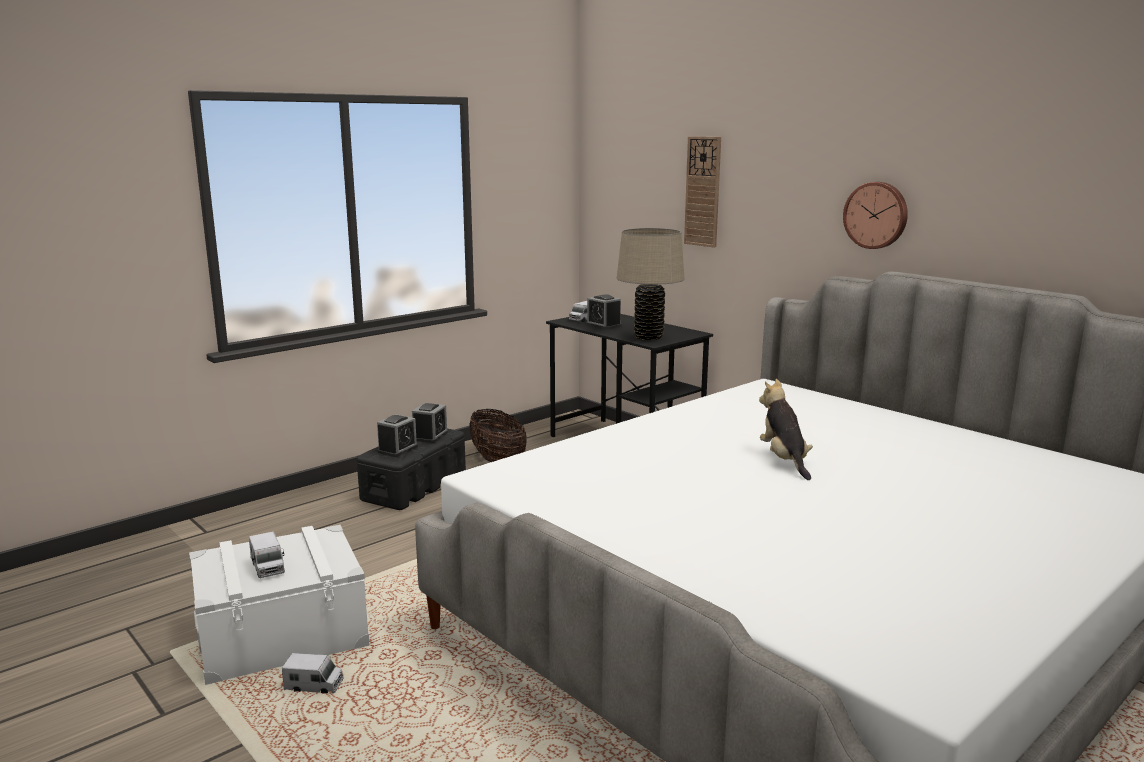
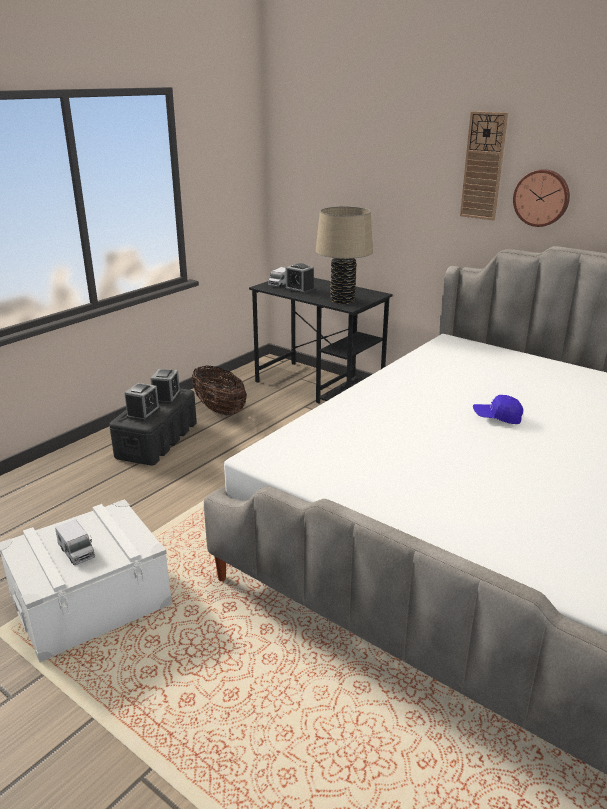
camera: 10 degrees left, 10 degrees up
(314, 686) = (137, 650): toy truck -> none
(703, 191) = (383, 173): wall clock -> wall clock (483, 166)
(784, 460) = (497, 418): plush toy -> blue cap

